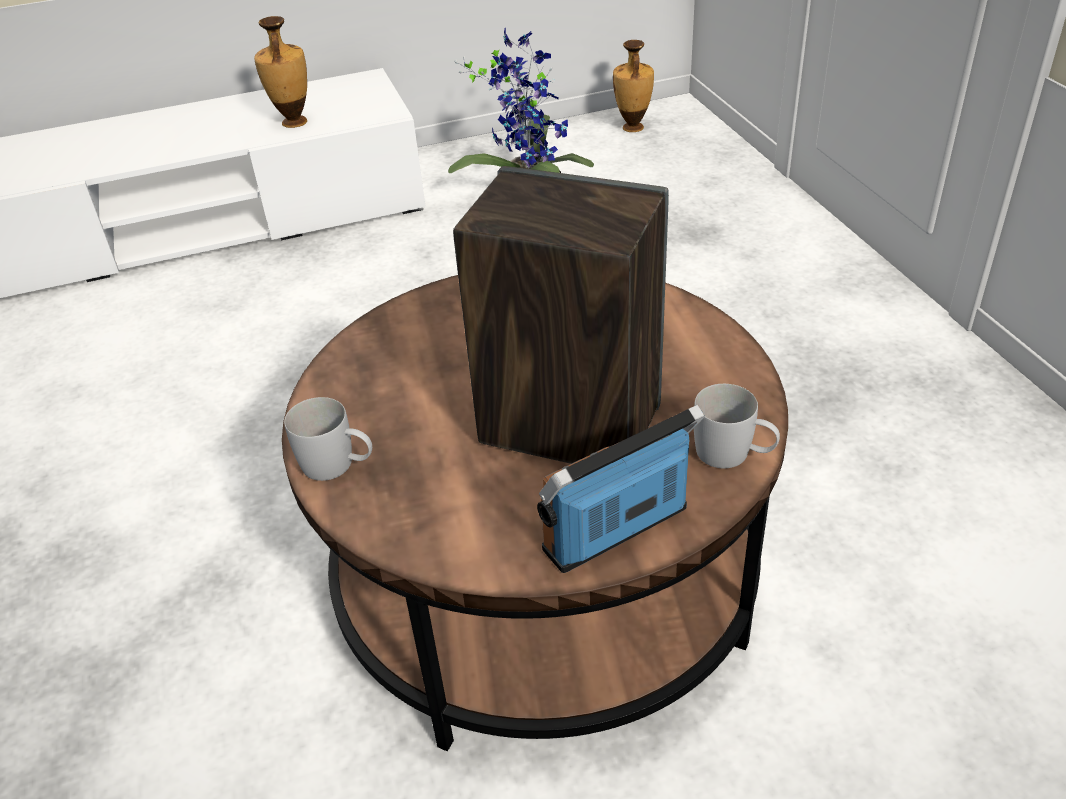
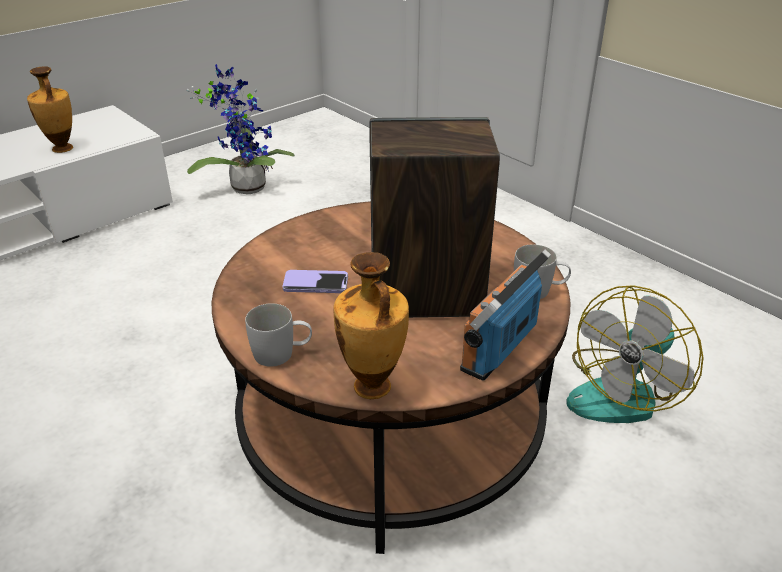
camera: 25 degrees left, 5 degrees down
(438, 375) = (315, 283): none -> phone
(632, 128) = (297, 133): vase -> vase (372, 388)
(904, 624) = (622, 392): none -> fan

